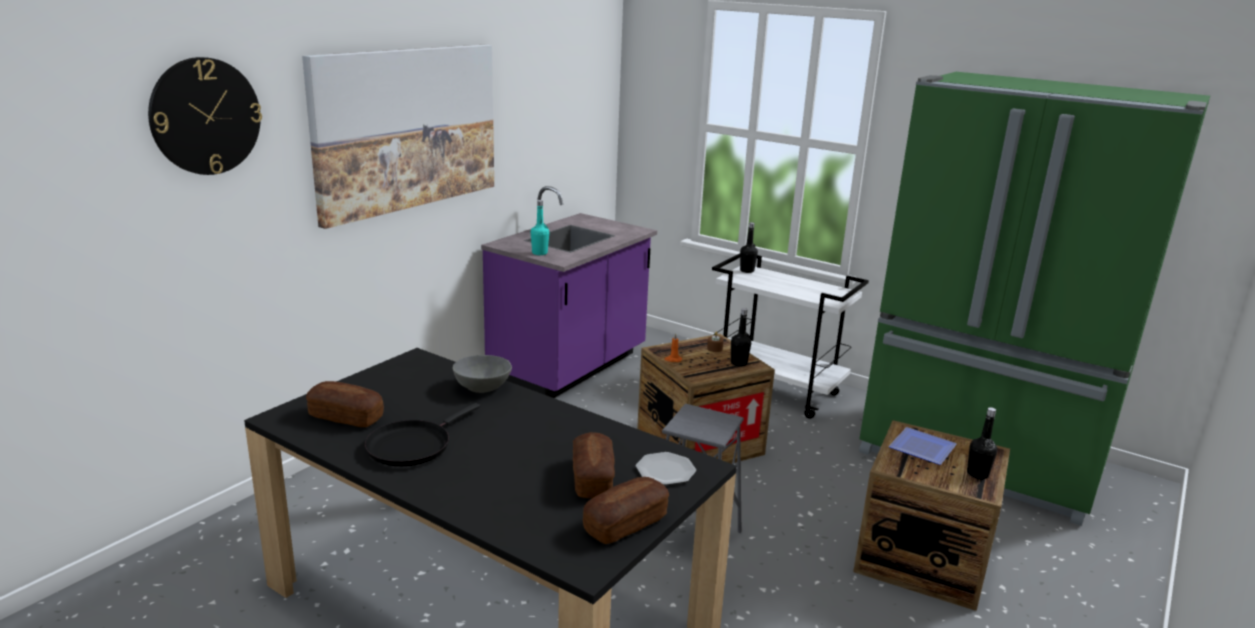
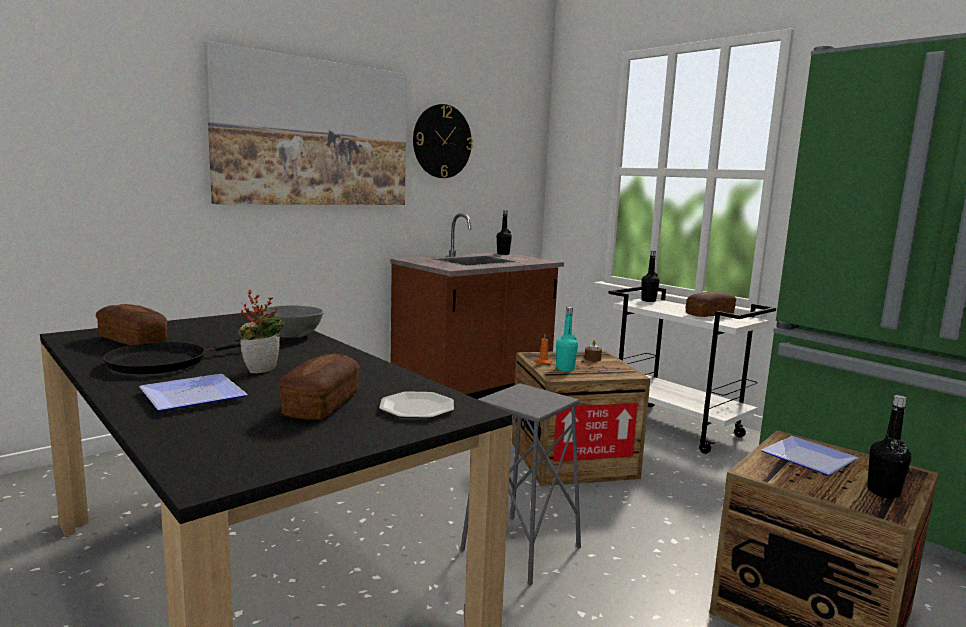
camera: 15 degrees right, 10 degrees down
(205, 116) = (96, 75): wall clock -> wall clock (442, 141)
(488, 485) = (197, 397): none -> plate
(504, 442) = (261, 369): none -> potted plant
(539, 253) = (437, 264): turquoise bottle -> turquoise bottle (565, 369)
(570, 369) = (474, 391): purple counter -> brown counter
(625, 524) = (313, 446): bread -> bread (709, 314)
(739, 363) = (612, 370): black bottle -> black bottle (503, 254)

